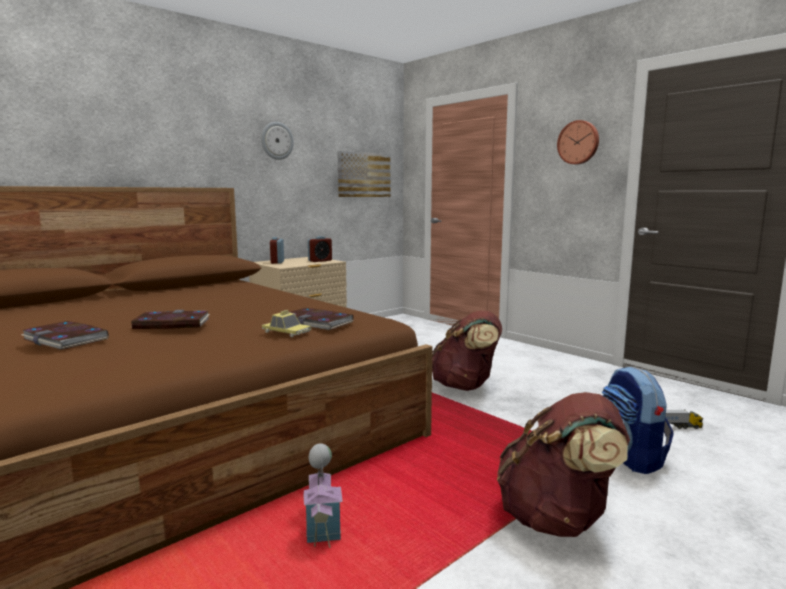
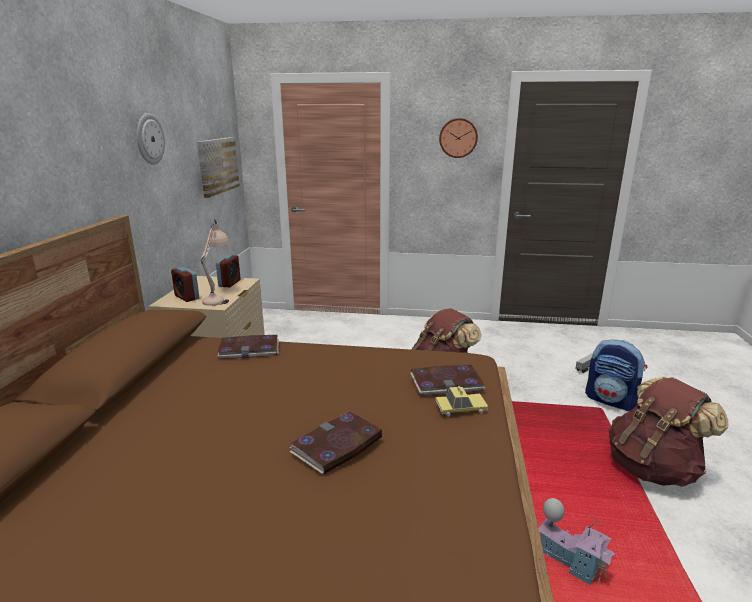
camera: 40 degrees left, 10 degrees up
(66, 339) = (324, 533): book -> book (249, 349)
(294, 264) = (219, 297): none -> beige table lamp

